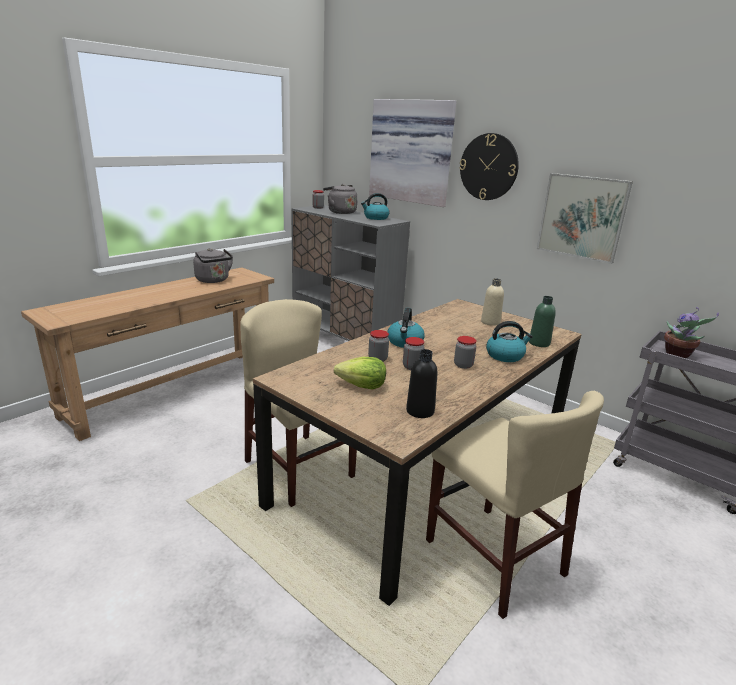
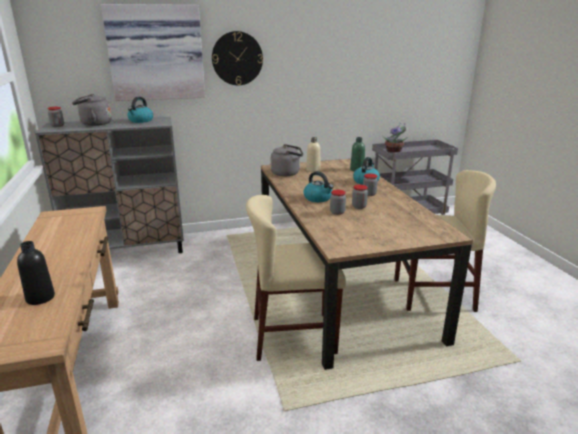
camera: 55 degrees left, 0 degrees up
(213, 280) = (60, 231): grey kettle -> grey kettle (287, 173)
(362, 386) = (374, 227): lettuce -> none
(420, 411) = (420, 221): black bottle -> black bottle (40, 298)
(582, 217) = (314, 85): picture -> none

